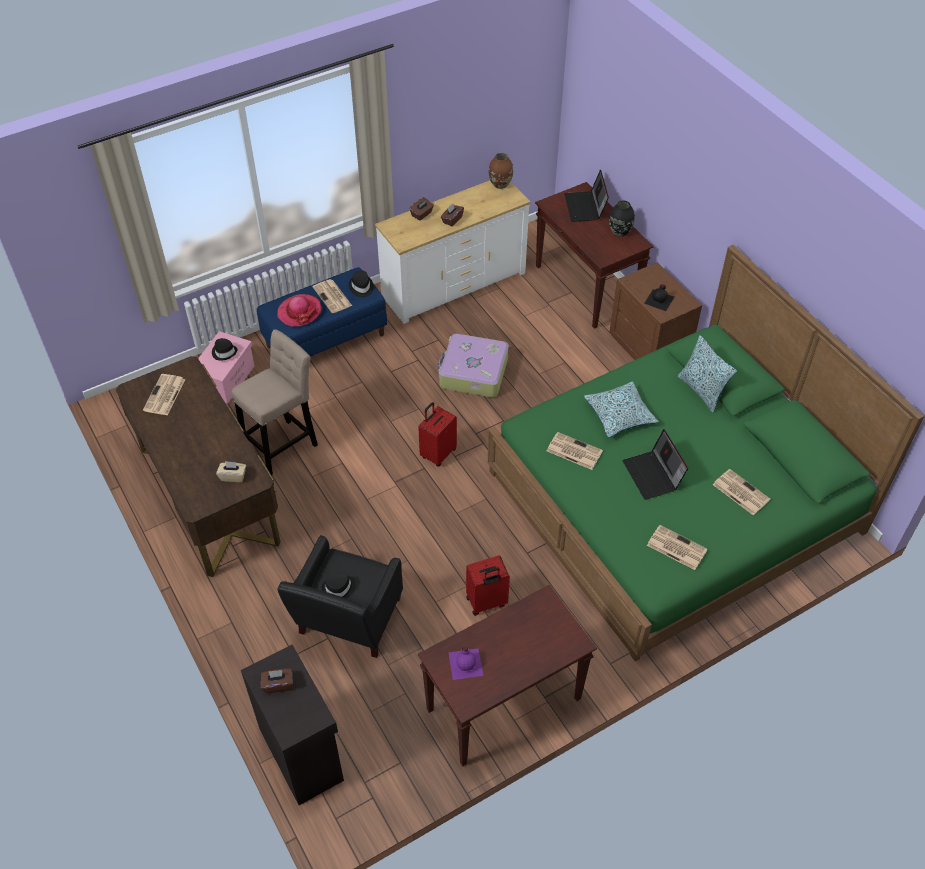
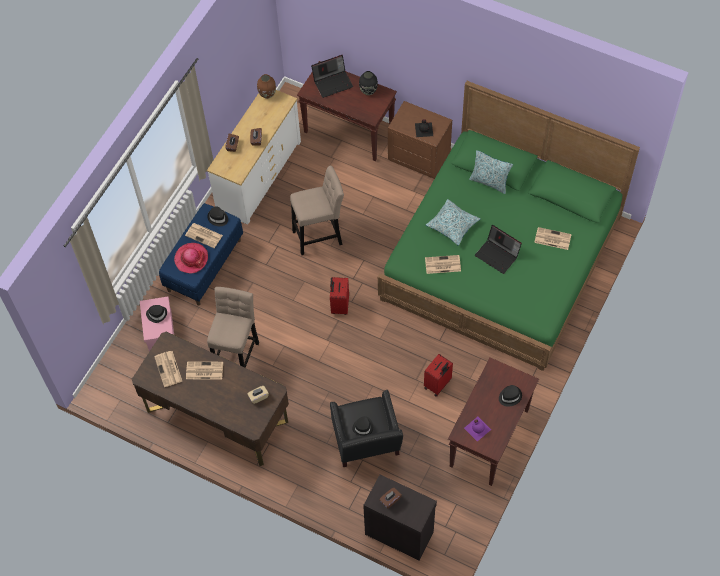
camera: 30 degrees left, 10 degrees up
(473, 373) = (320, 236): suitcase -> beige stool
(539, 648) = (509, 396): none -> black hat
(585, 207) = (333, 82): laptop -> laptop turned 75 degrees counterclockwise
(675, 547) = (539, 294): newspaper -> newspaper (204, 371)

